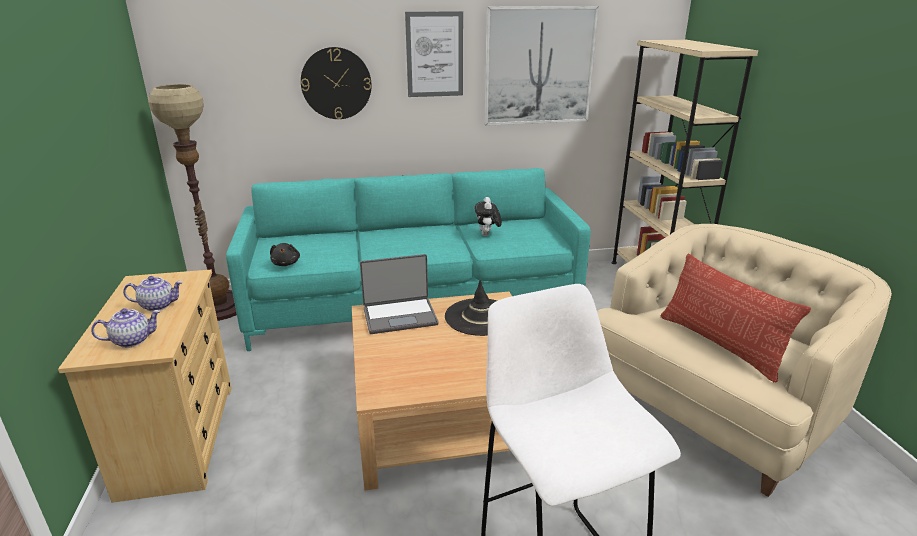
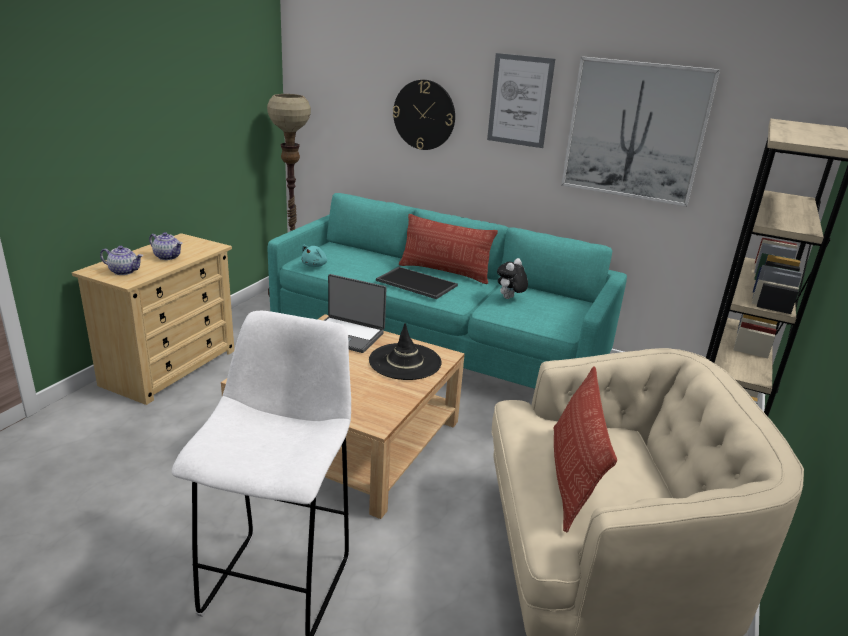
camera: 35 degrees right, 0 degrees up
(286, 263) = (315, 265): black plush toy -> turquoise plush toy
(401, 248) = (415, 283): none -> tray
(408, 231) = (445, 272): none -> pillow

